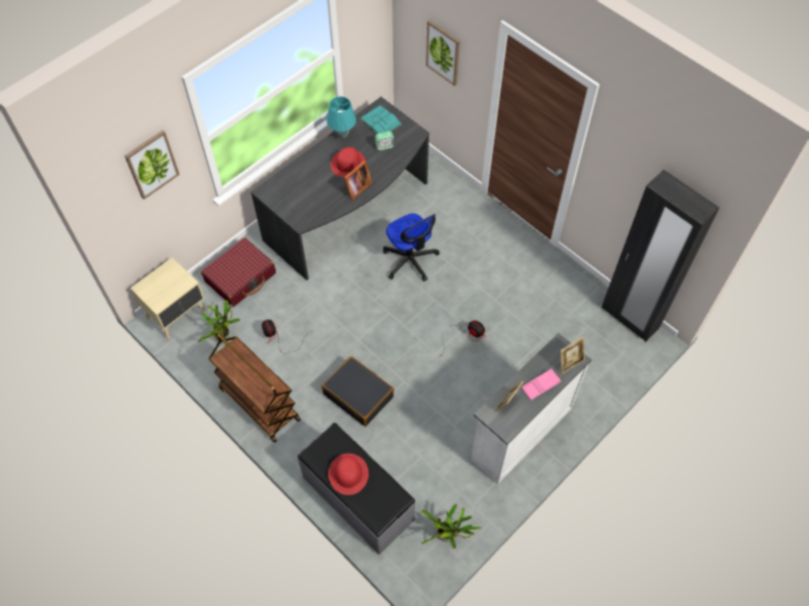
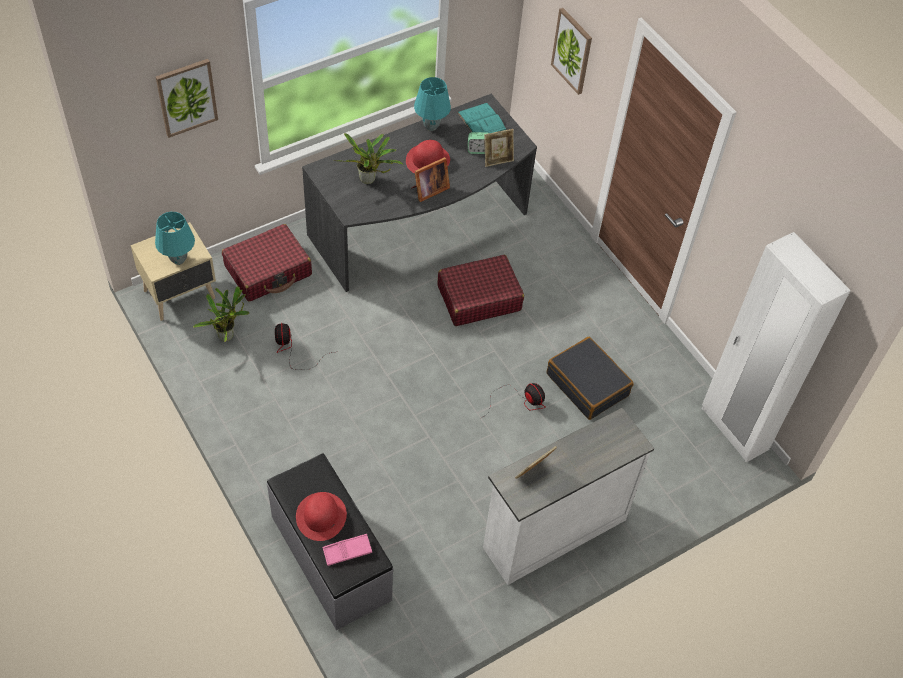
camera: 10 degrees right, 5 degrees down
(172, 291) = (178, 260): none -> turquoise table lamp
(258, 404) = (245, 419): brown cart -> none
(359, 395) = (368, 438): black suitcase -> black suitcase (588, 384)
(410, 260) = (478, 298): office chair -> red suitcase
(448, 536) = (427, 631): potted plant -> potted plant (369, 181)
(540, 385) = (581, 463): pink tray -> pink tray (347, 551)
(570, 362) = (626, 445): picture frame -> picture frame (497, 160)
(629, 318) = (733, 429): black wardrobe -> white wardrobe

